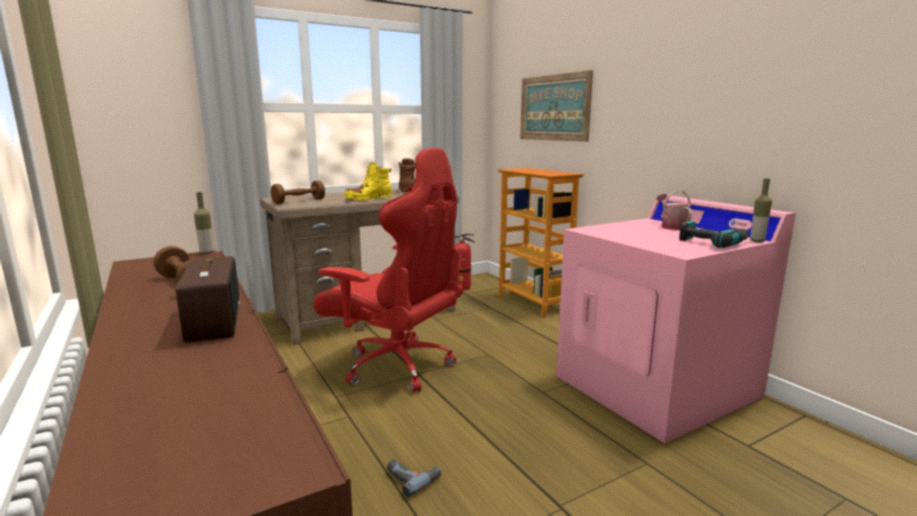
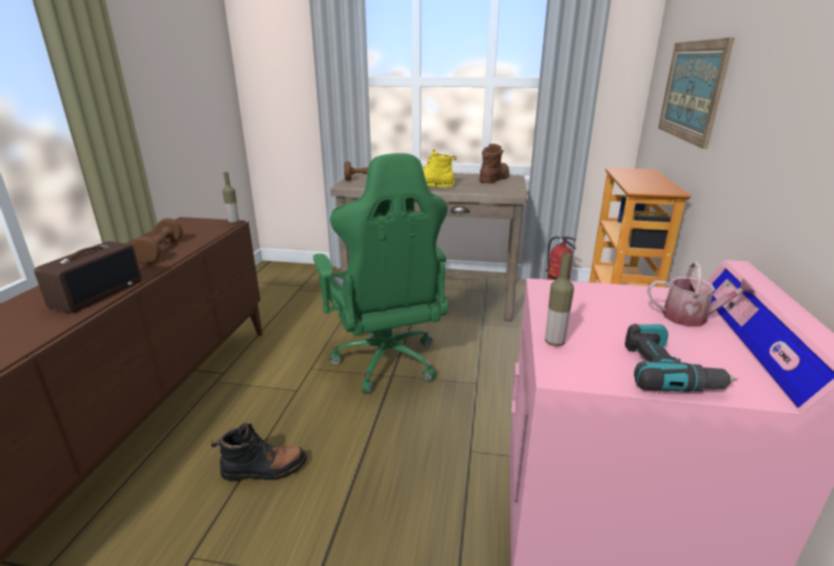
camera: 40 degrees right, 10 degrees up
(392, 365) = (384, 357): red office chair -> green office chair
(412, 477) = (264, 469): power drill -> black boot
(672, 226) = (691, 318): watering can -> watering can turned 75 degrees clockwise
(757, 241) = (765, 399): bottle -> bottle (554, 342)

